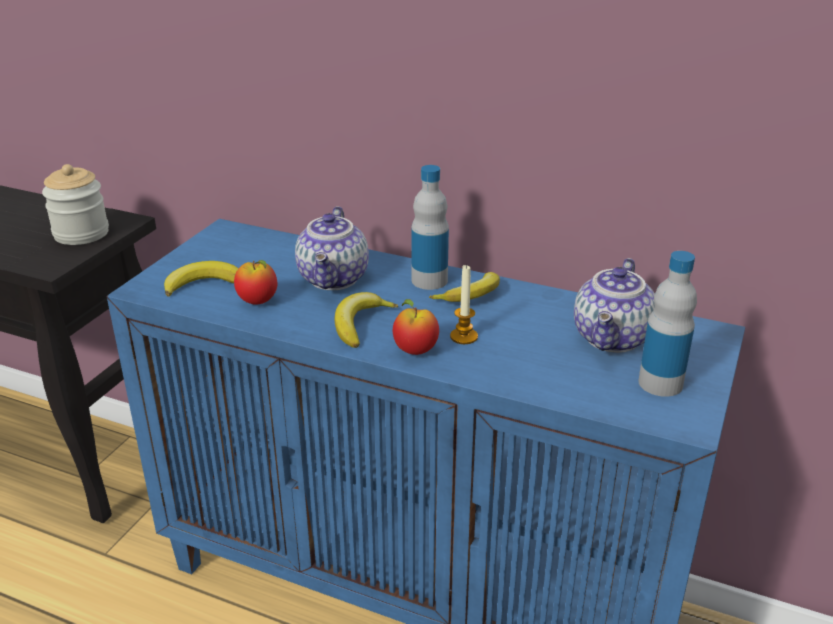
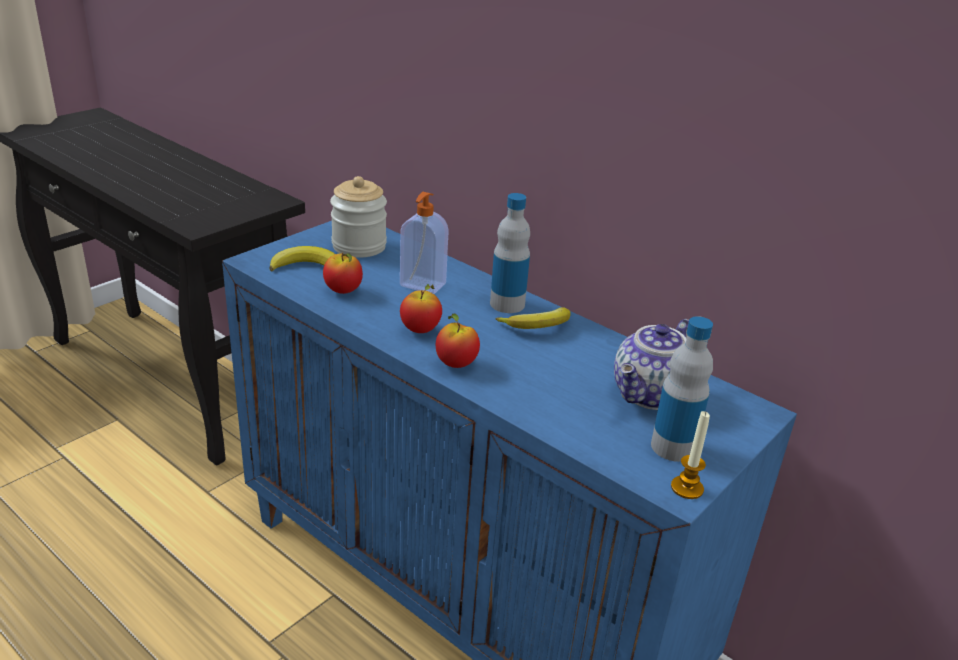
camera: 15 degrees right, 0 degrees up
(81, 234) = (237, 205): jar -> jar (359, 246)
(335, 279) = (422, 285): teapot -> soap dispenser
(360, 324) = (420, 330): banana -> apple
(464, 337) = (508, 361): candle -> candle (687, 488)

